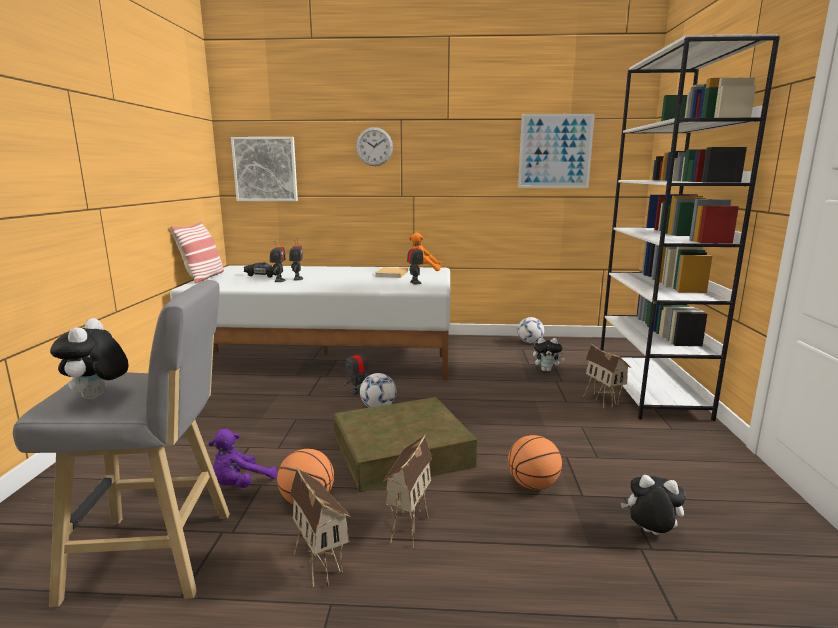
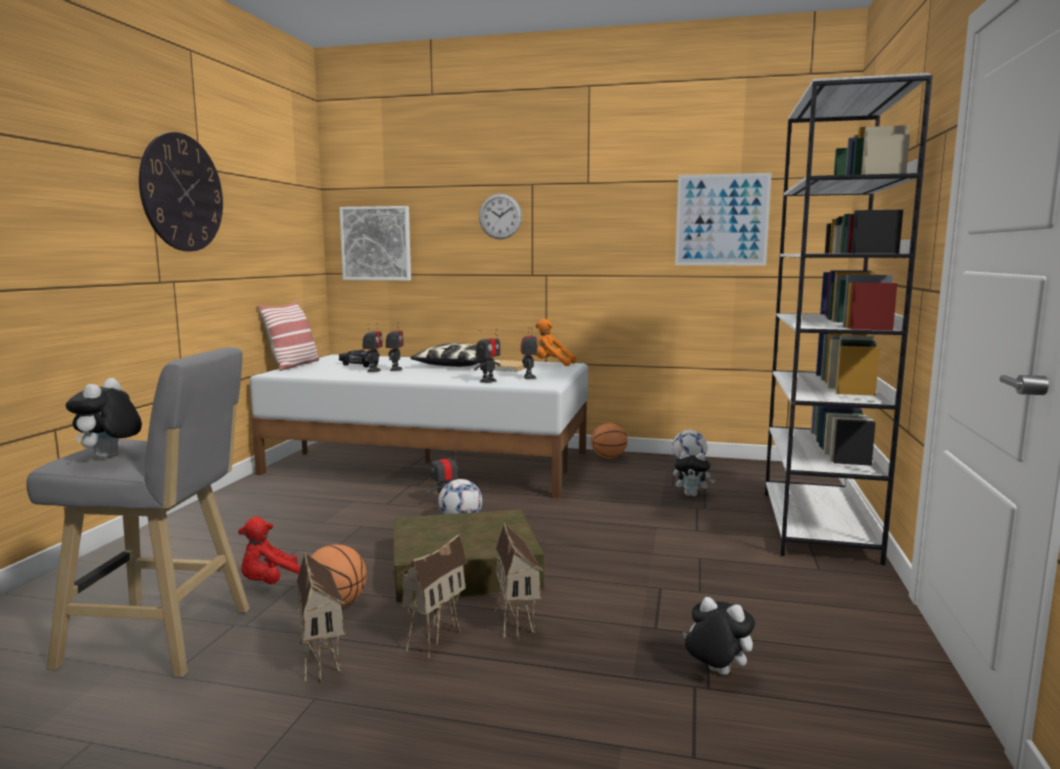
camera: 10 degrees right, 5 degrees down
(101, 123) = (182, 193): none -> wall clock
(240, 485) = (273, 584): purple plush toy -> red plush toy
(345, 273) = (455, 365): none -> pillow
(384, 287) = (488, 381): none -> toy robot
(533, 485) = (601, 612): basketball -> basketball (608, 458)
(603, 401) = (745, 533): toy house -> toy house (517, 624)

